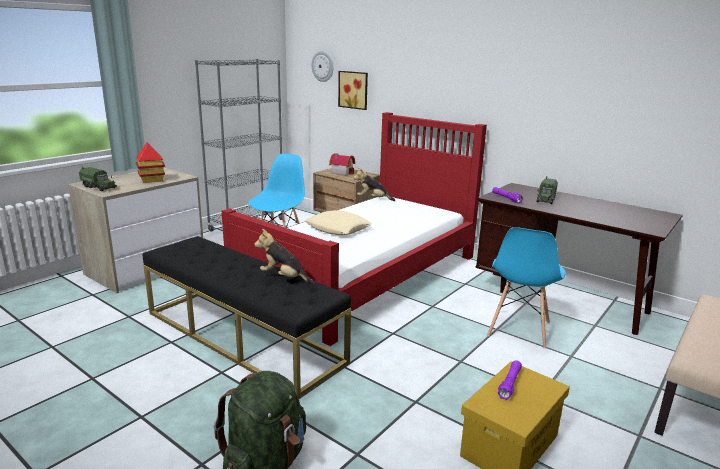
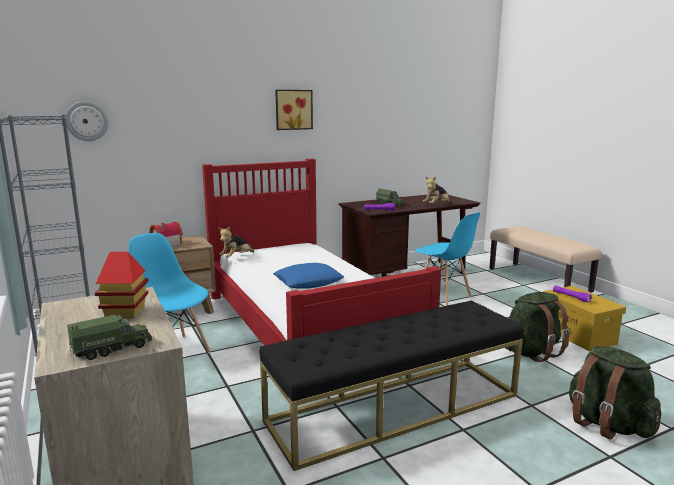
camera: 65 degrees left, 5 degrees down
(284, 278) = (429, 316): plush toy -> plush toy (436, 205)
(338, 228) = (308, 282): beige pillow -> blue pillow
(354, 90) = (146, 145): picture -> picture (293, 109)
(414, 405) = (532, 352): none -> green backpack

